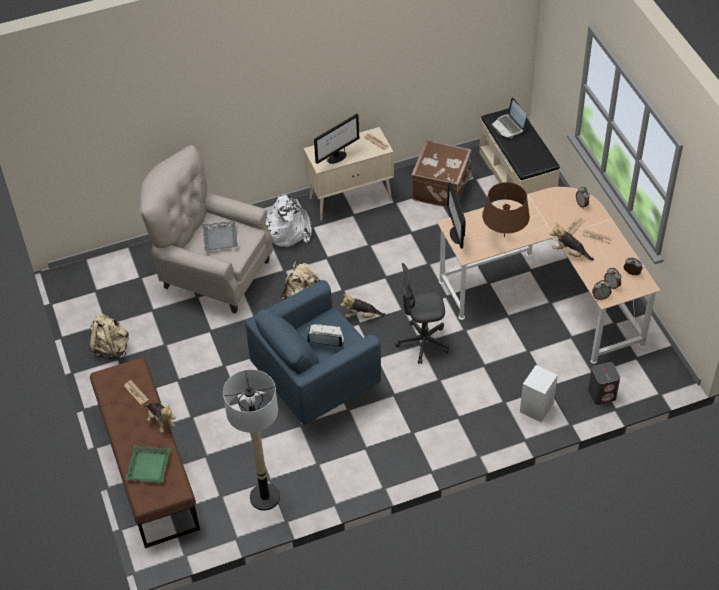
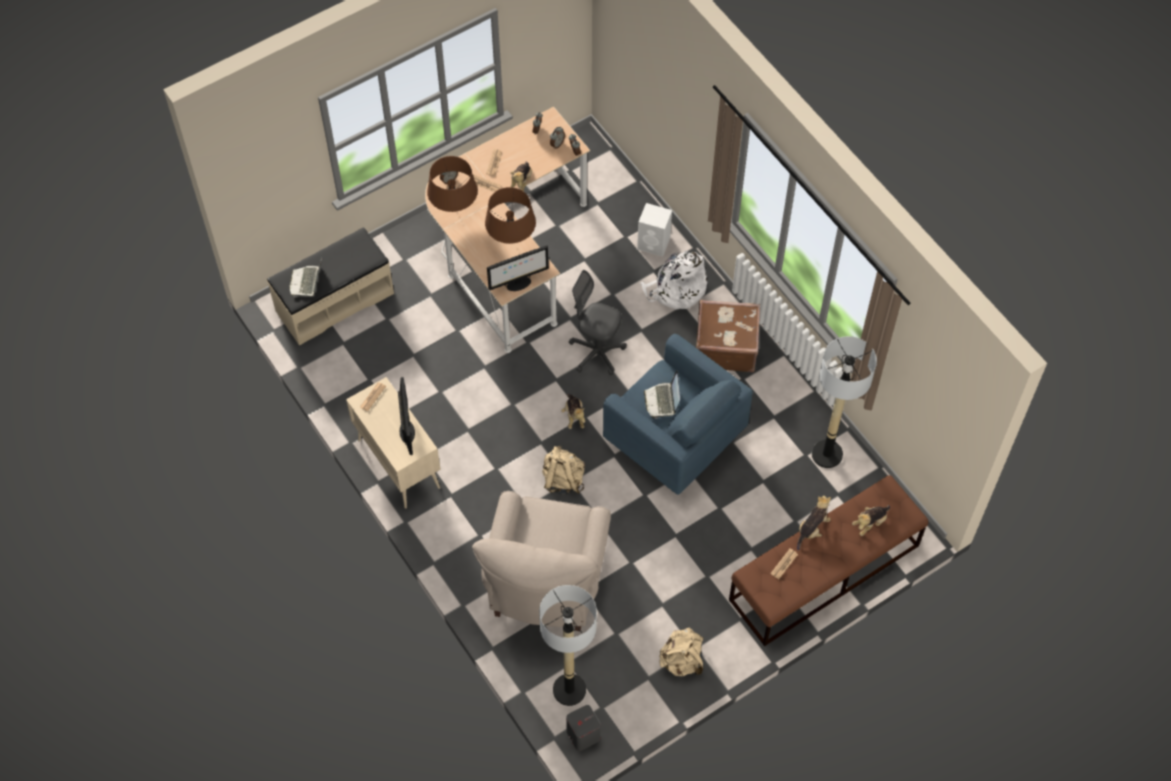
camera: 105 degrees left, 10 degrees up
(118, 273) = (569, 690): none -> floor lamp
(149, 467) = (870, 523): green tray -> plush toy
(220, 238) = (547, 537): grey tray -> none
(287, 230) = (461, 520): white backpack -> white backpack (676, 290)
(337, 158) = (407, 432): monitor -> monitor turned 45 degrees clockwise
(423, 342) = (597, 352): grey office chair -> grey office chair turned 135 degrees clockwise
(442, 187) = (363, 373): brown suitcase -> brown suitcase (725, 346)
(508, 126) = (307, 282): laptop -> laptop turned 135 degrees clockwise
(546, 203) = (454, 210): none -> brown table lamp
(602, 394) = (622, 193): grey speaker -> grey speaker (583, 734)

